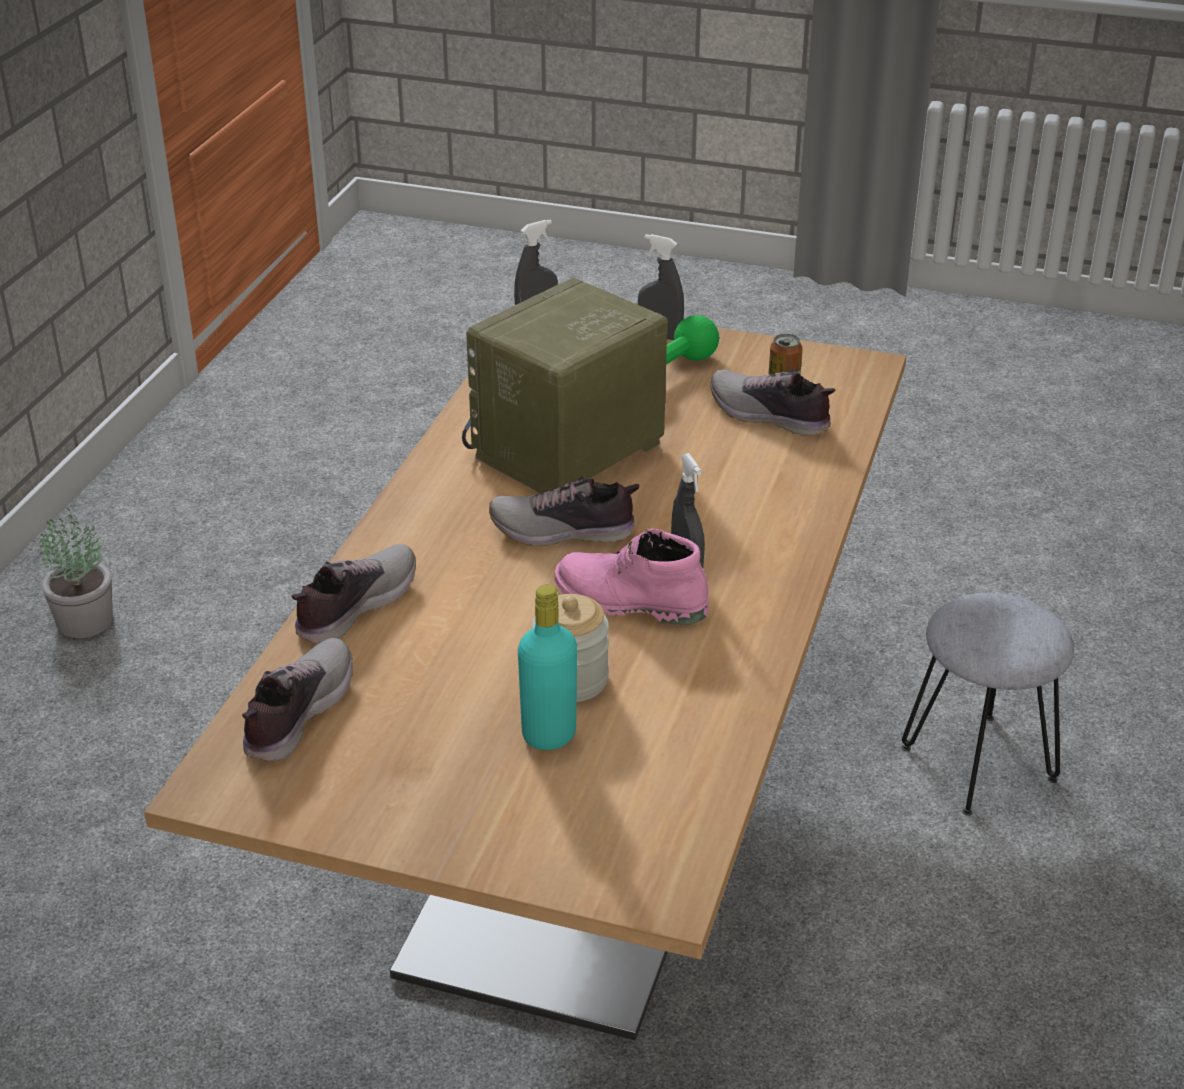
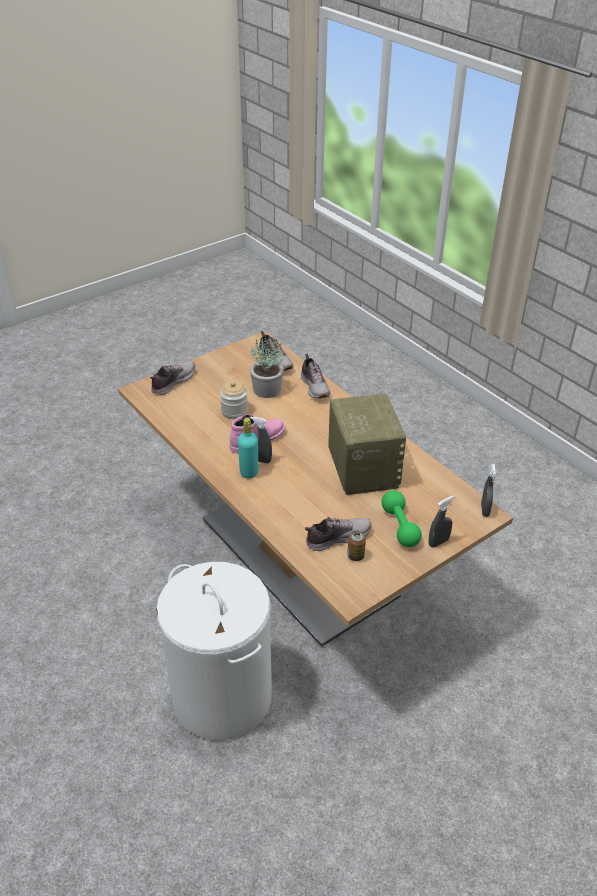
camera: 125 degrees right, 5 degrees up
(84, 620) = (527, 479): potted plant -> potted plant (267, 389)
(549, 735) = (216, 397): turquoise bottle -> turquoise bottle (249, 472)
(564, 532) = (311, 444): shoe -> shoe (172, 382)
(979, 764) = (221, 696): grey stool -> white laundry basket

